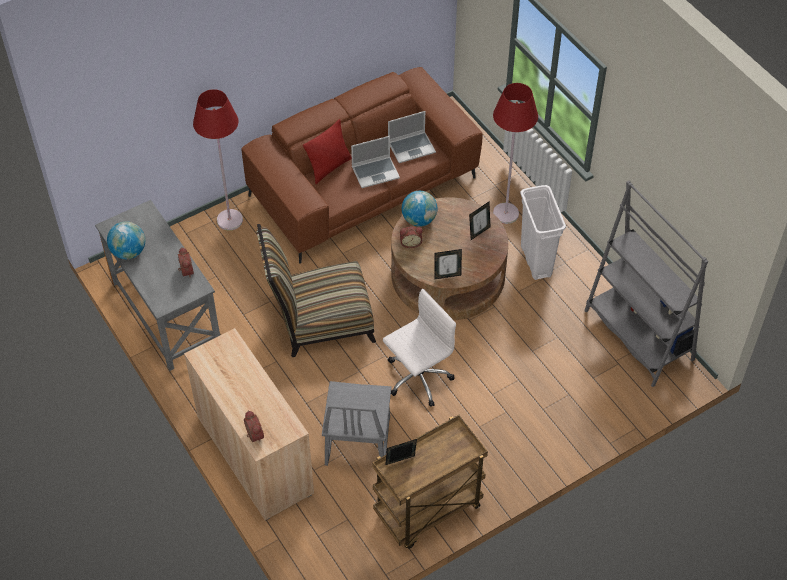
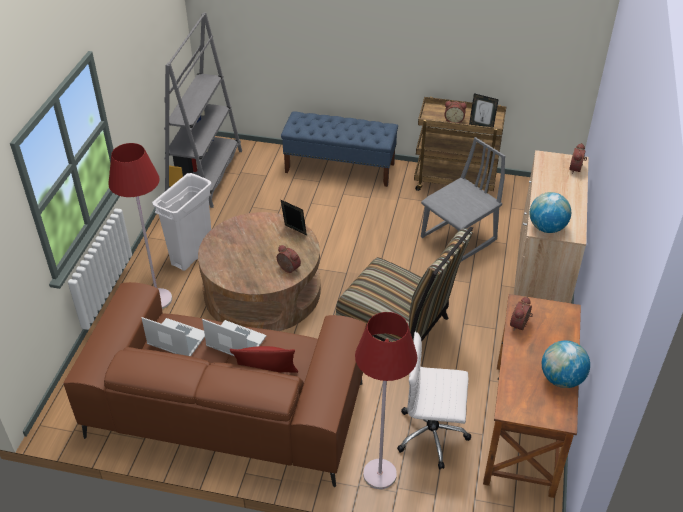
camera: 135 degrees left, 10 degrees down
(165, 313) = (524, 427): grey desk -> brown desk
(417, 378) = (374, 245): white office chair -> white office chair (433, 435)
(419, 220) = (257, 280): globe -> globe (546, 228)
(432, 450) = (454, 120): none -> alarm clock
(479, 232) = (229, 242): picture frame -> none
(546, 440) = (340, 168): none -> blue bench

